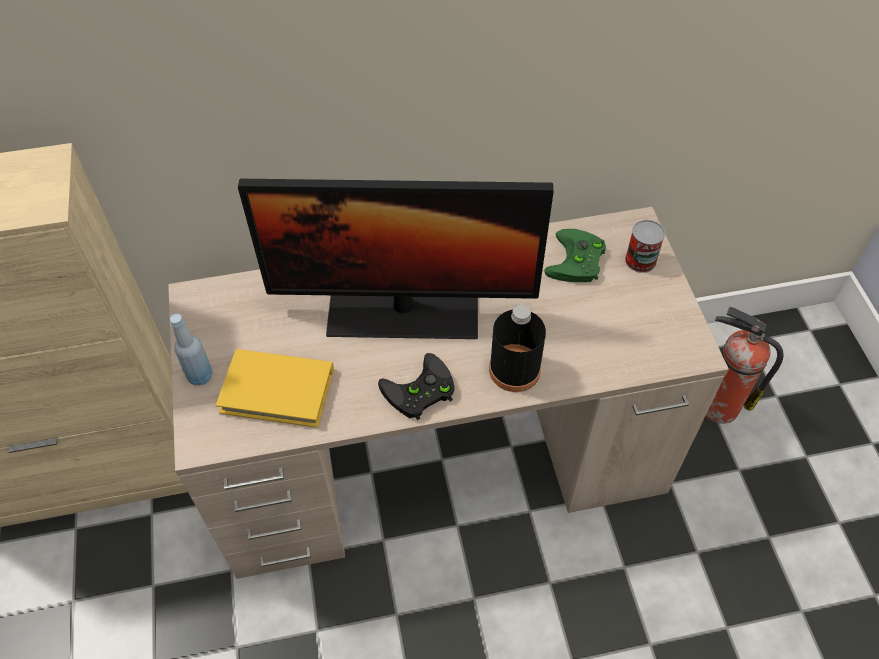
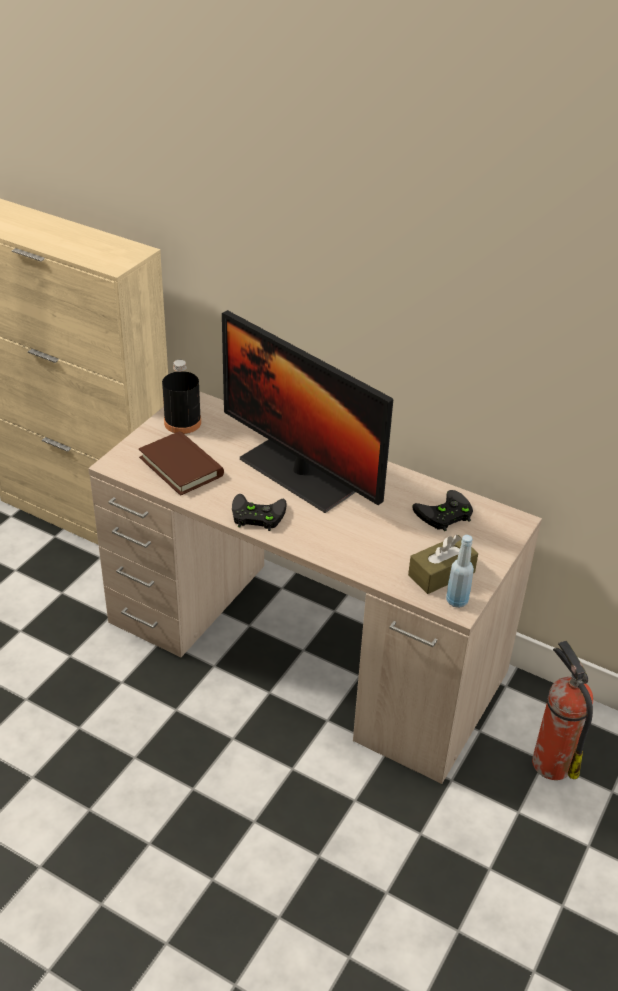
camera: 40 degrees right, 15 degrees down
(200, 376) = (151, 436): blue bottle -> blue bottle (456, 601)
(277, 390) = (181, 466): yellow book -> brown book
(514, 370) = (326, 541): black bottle -> black bottle (182, 423)
(577, 262) = (443, 515): green game controller -> black game controller
(640, 260) = (489, 539): can -> none
(645, 328) = (441, 573): none -> brown tissue box

